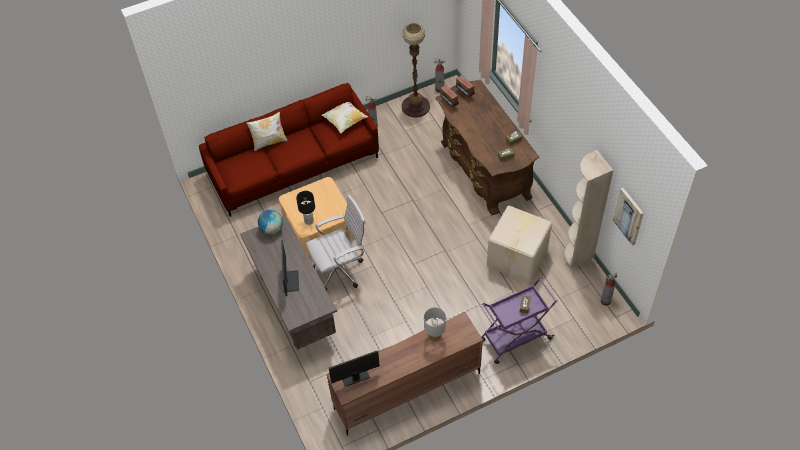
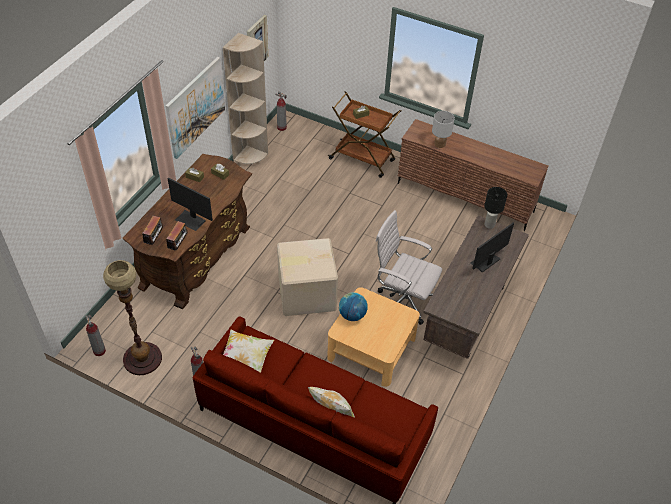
camera: 130 degrees left, 5 degrees down
(271, 229) = (449, 310): globe -> globe (352, 315)
(309, 221) = (395, 317): black table lamp -> black table lamp (489, 225)
(354, 376) = (520, 170): monitor -> monitor (190, 220)
(515, 339) = (362, 160): purple cart -> brown cart
(518, 257) = (282, 191): cardboard box -> cardboard box (306, 293)
(565, 139) = (195, 107): none -> picture

